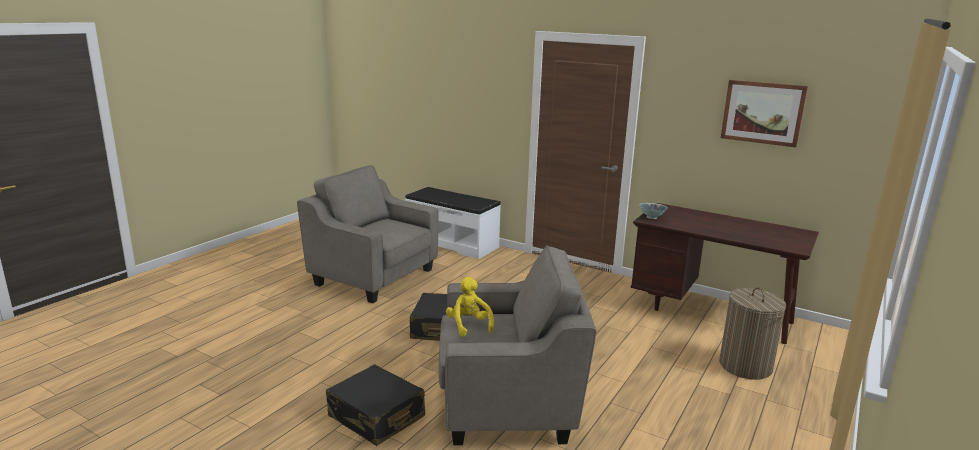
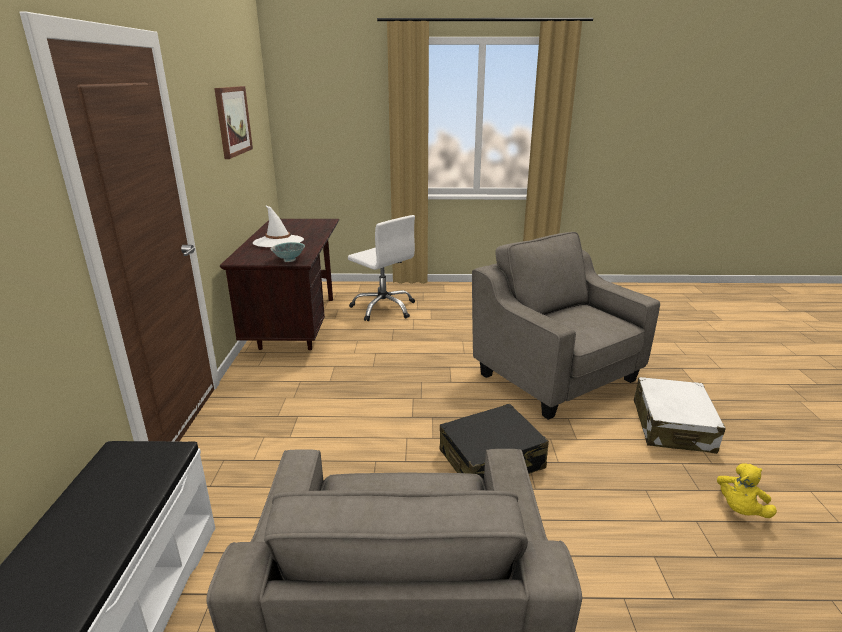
camera: 120 degrees left, 5 degrees up
(376, 417) = (672, 426): black suitcase -> white suitcase
(468, 325) = (585, 328): yellow plush toy -> yellow plush toy (740, 510)
(713, 222) = (278, 242): none -> white hat
(745, 366) = (384, 308): laundry basket -> white office chair

